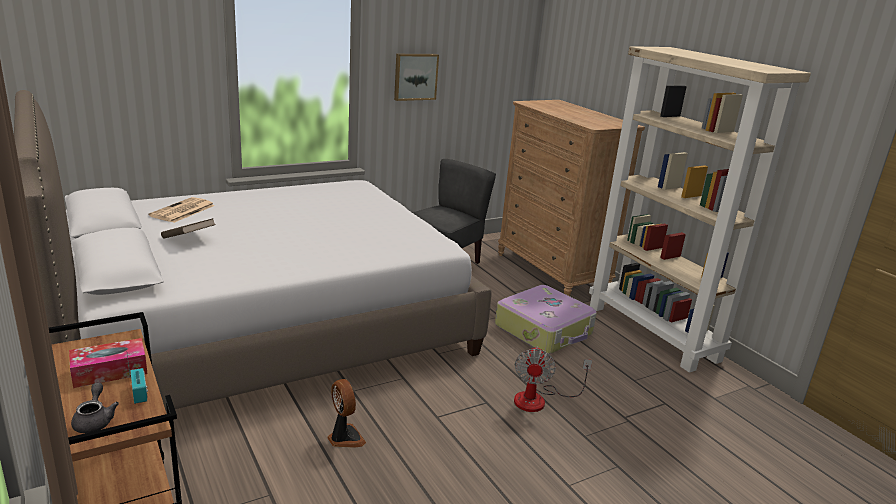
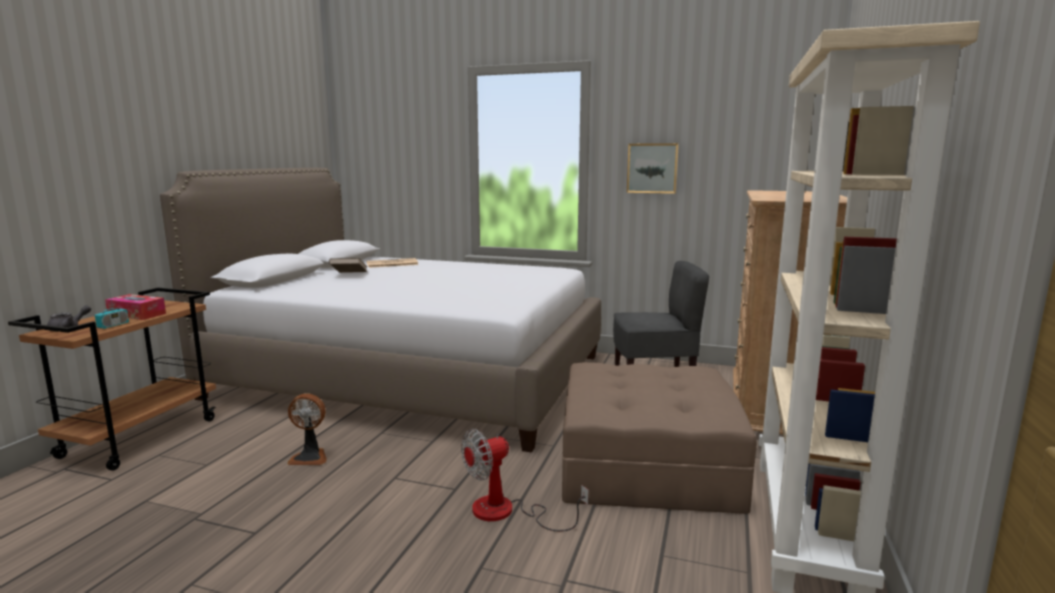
camera: 50 degrees right, 10 degrees down
(344, 438) = (310, 457): fan -> fan turned 75 degrees clockwise
(544, 330) = (647, 462): suitcase -> brown ottoman

